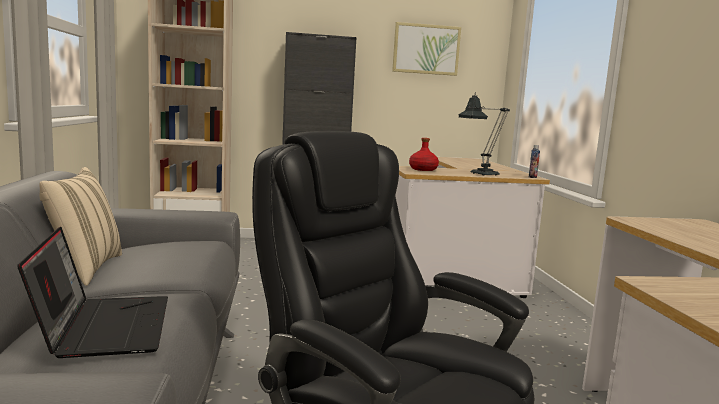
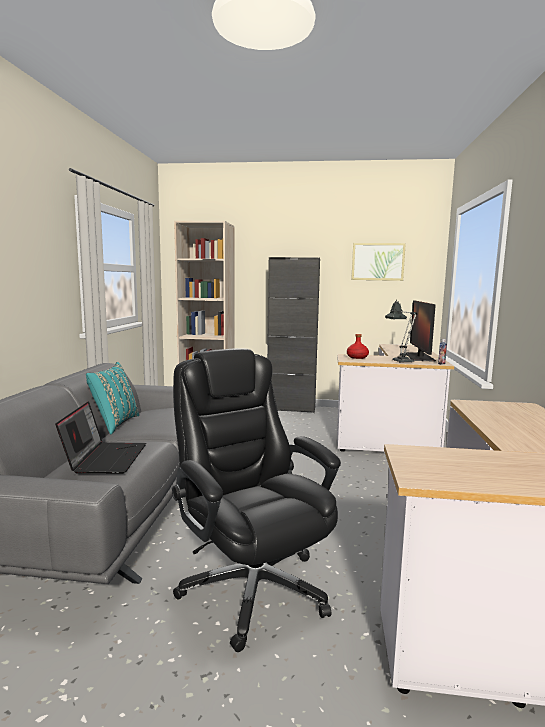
camera: 15 degrees right, 0 degrees up
(85, 269) = (114, 424): beige pillow -> turquoise pillow
(496, 170) = (419, 357): none -> monitor

